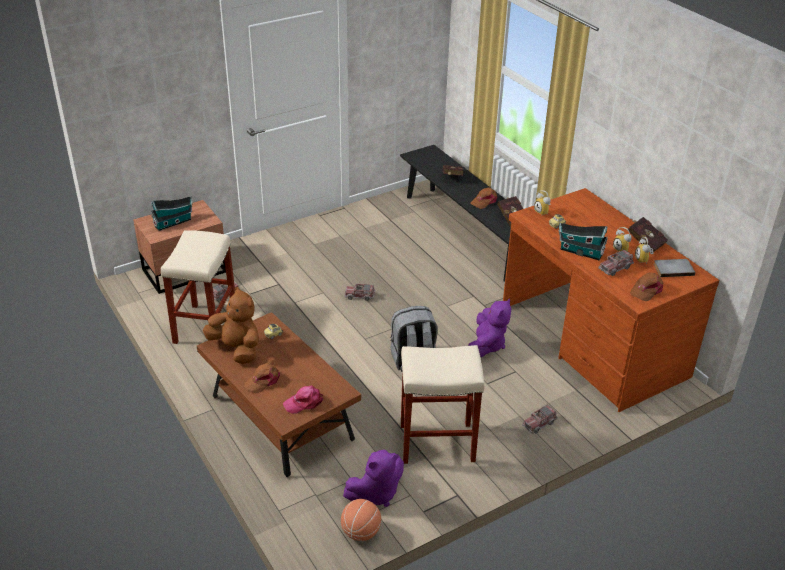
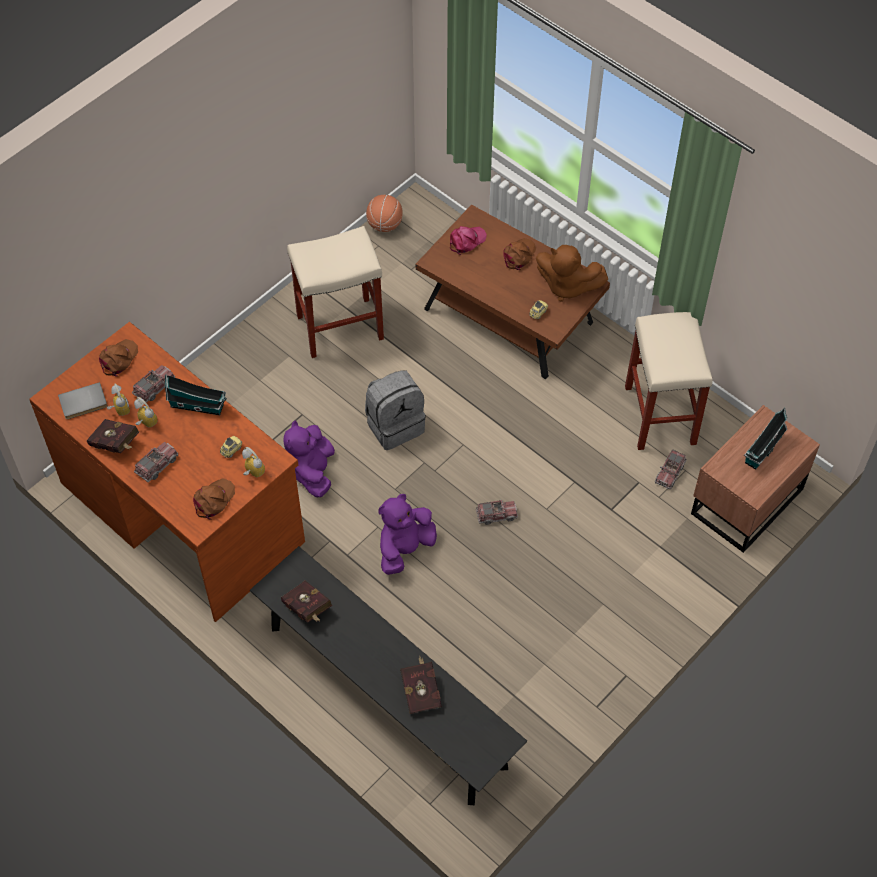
camera: 165 degrees right, 20 degrees up
(376, 493) = (383, 262): purple plush toy -> purple plush toy (405, 548)
(484, 201) = (356, 639): brown cap -> brown cap (213, 500)
(539, 423) = (237, 375): toy truck -> toy truck (157, 465)

